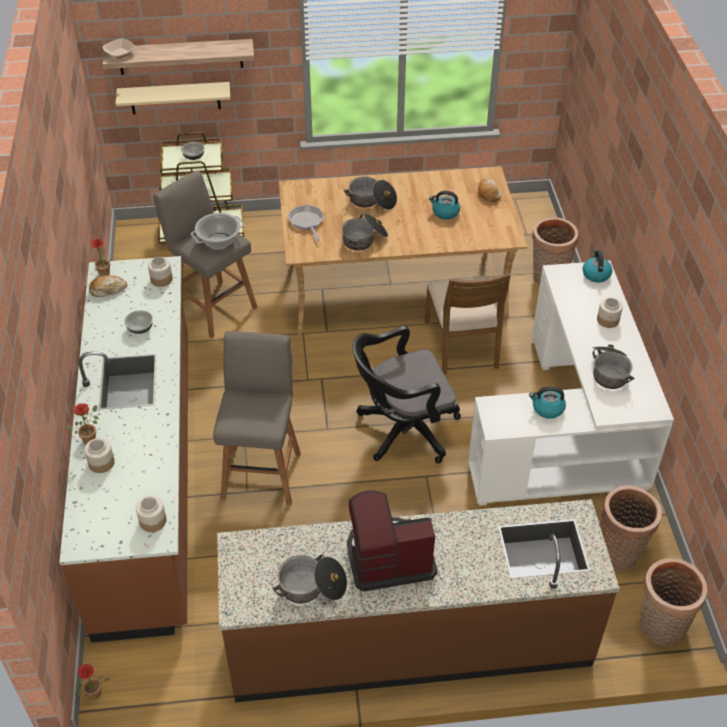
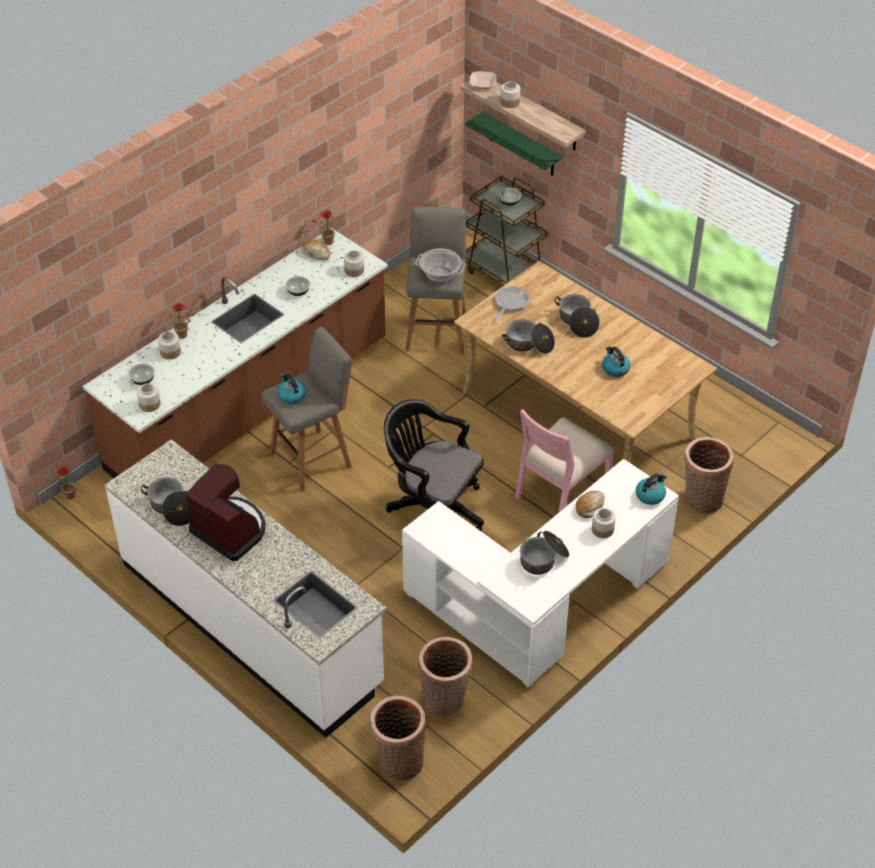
camera: 50 degrees right, 0 degrees up
(112, 507) = (142, 380): none -> bowl
(163, 53) = (509, 102): none -> jar
(175, 98) = (521, 145): beige shelf -> green shelf
(409, 640) = (251, 623): brown counter -> white counter
(462, 344) = (561, 490): brown chair -> pink chair
(488, 193) = (670, 380): bread -> bread (590, 507)
(547, 409) = (470, 546): kettle -> kettle (291, 395)

